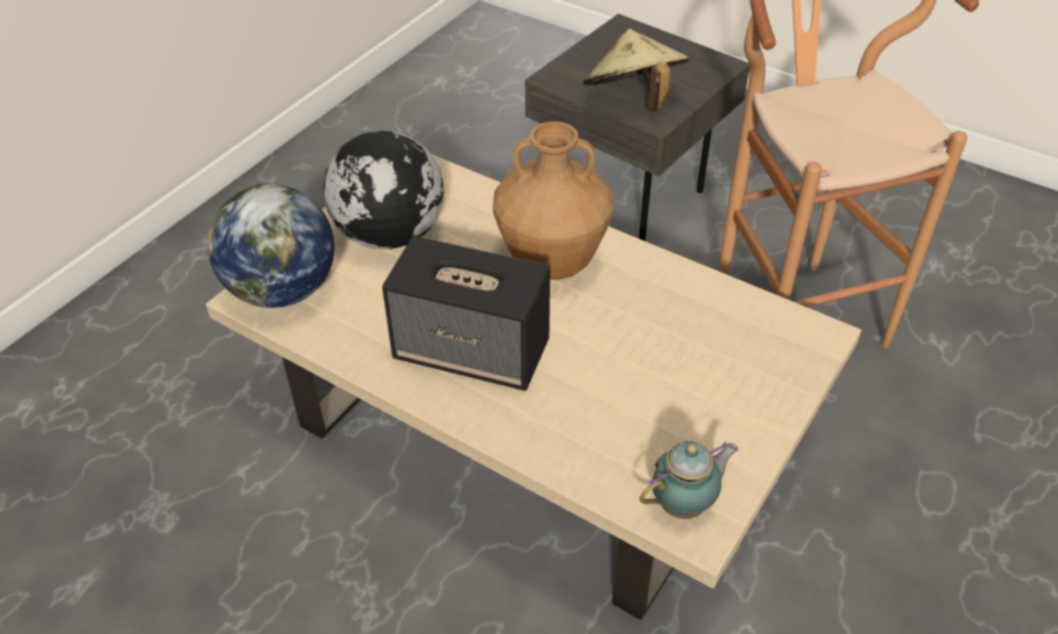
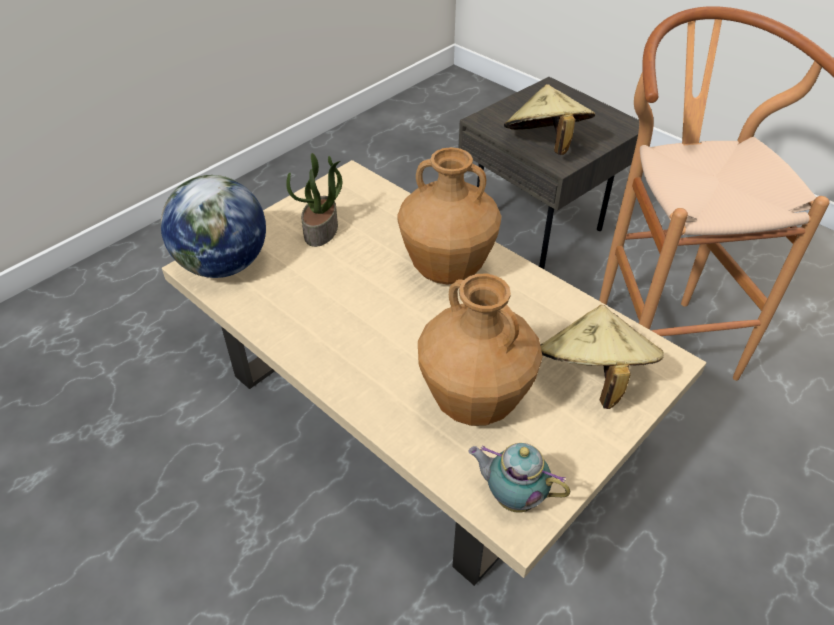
camera: 10 degrees right, 0 degrees up
(390, 235) = (321, 231): globe -> potted plant
(473, 351) = (363, 335): speaker -> none
(618, 409) = (473, 402): none -> brown vase
(685, 504) = (512, 496): teapot -> teapot turned 135 degrees counterclockwise
(743, 362) = (592, 377): none -> beige hat

